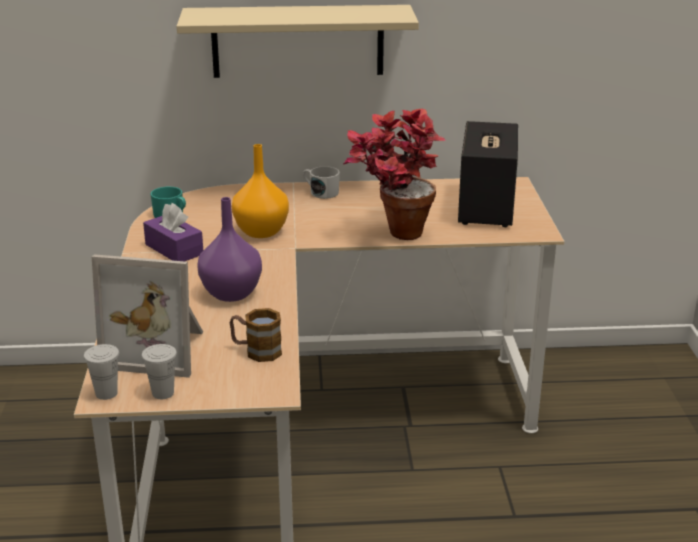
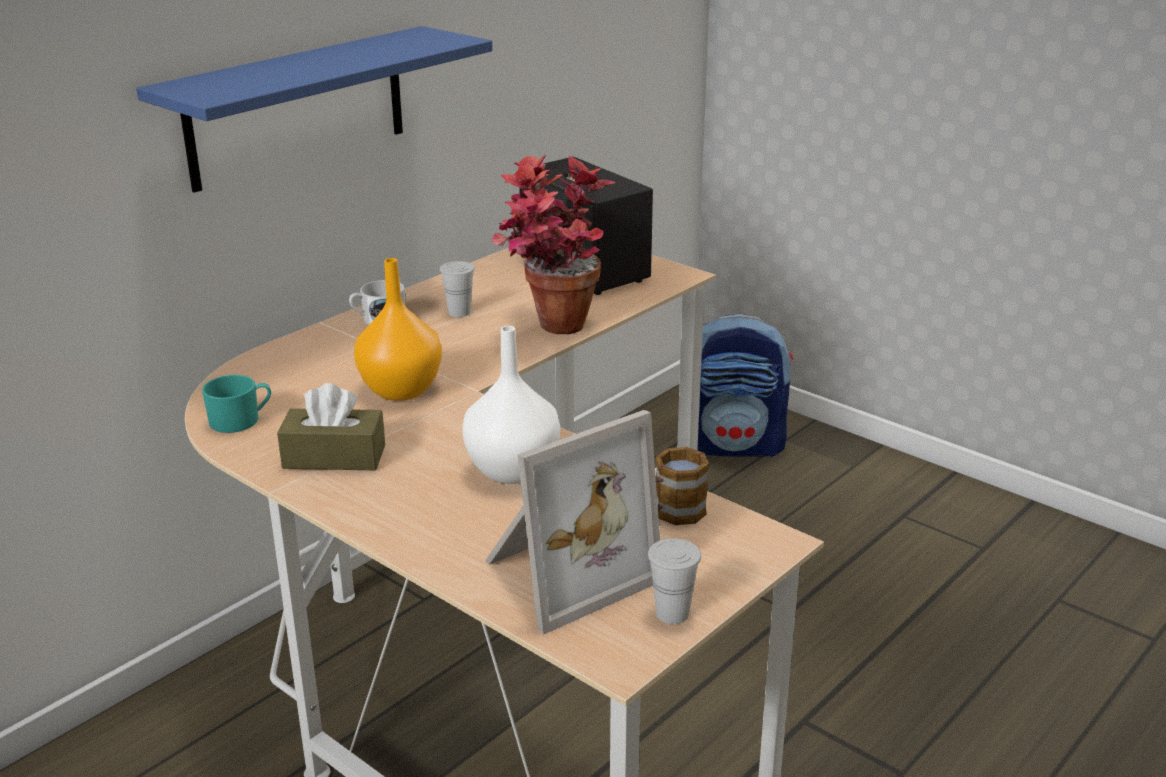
camera: 45 degrees left, 0 degrees up
(106, 393) = (613, 653): white cup -> white cup (459, 312)
(174, 249) = (334, 457): purple tissue box -> brown tissue box
(231, 293) = (511, 470): purple vase -> white vase
(298, 41) = (297, 107): beige shelf -> blue shelf
(641, 400) = (733, 445): none -> backpack

